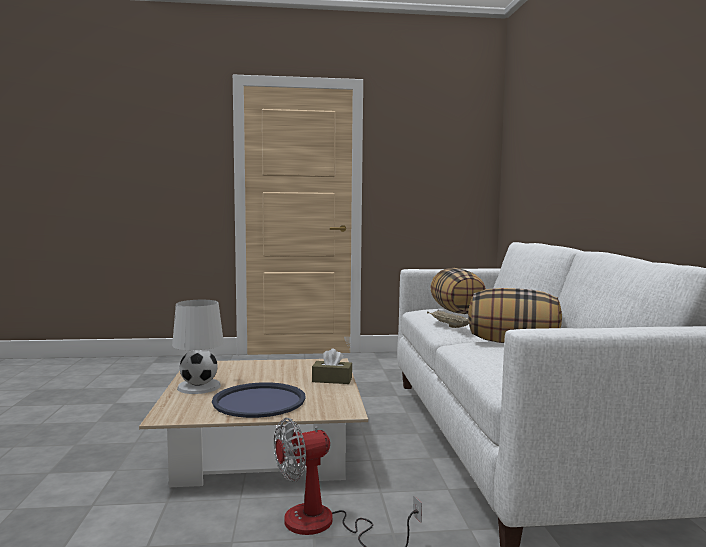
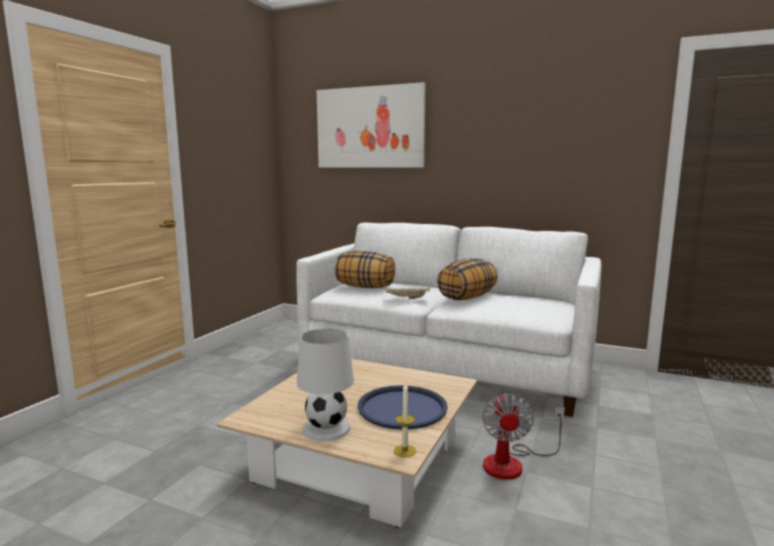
camera: 60 degrees left, 5 degrees up
(177, 416) = (405, 451): none -> candle
(332, 380) = (379, 371): brown tissue box -> none
(554, 126) = (370, 127): none -> picture

